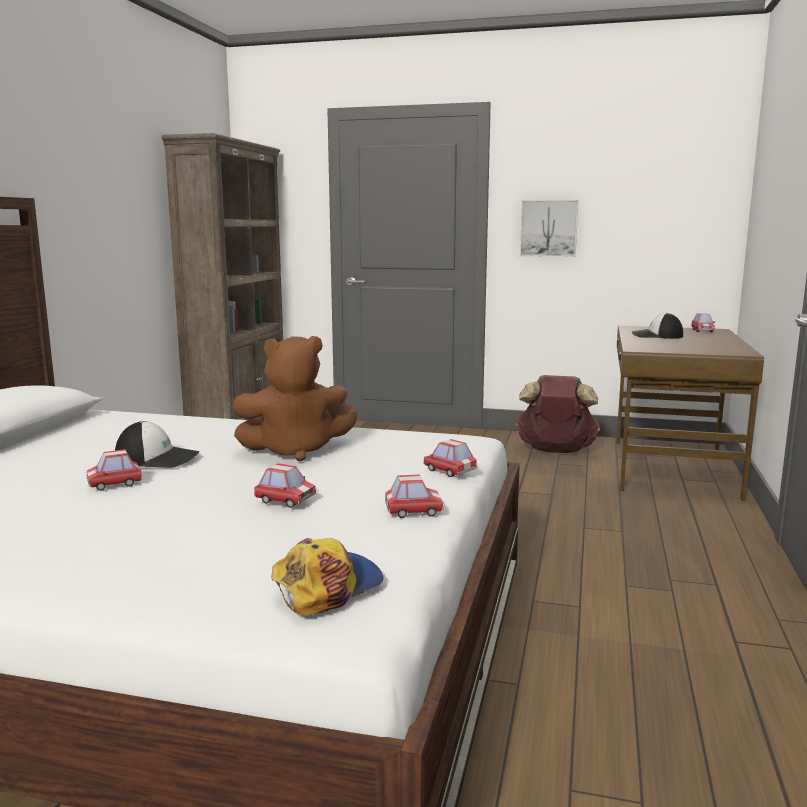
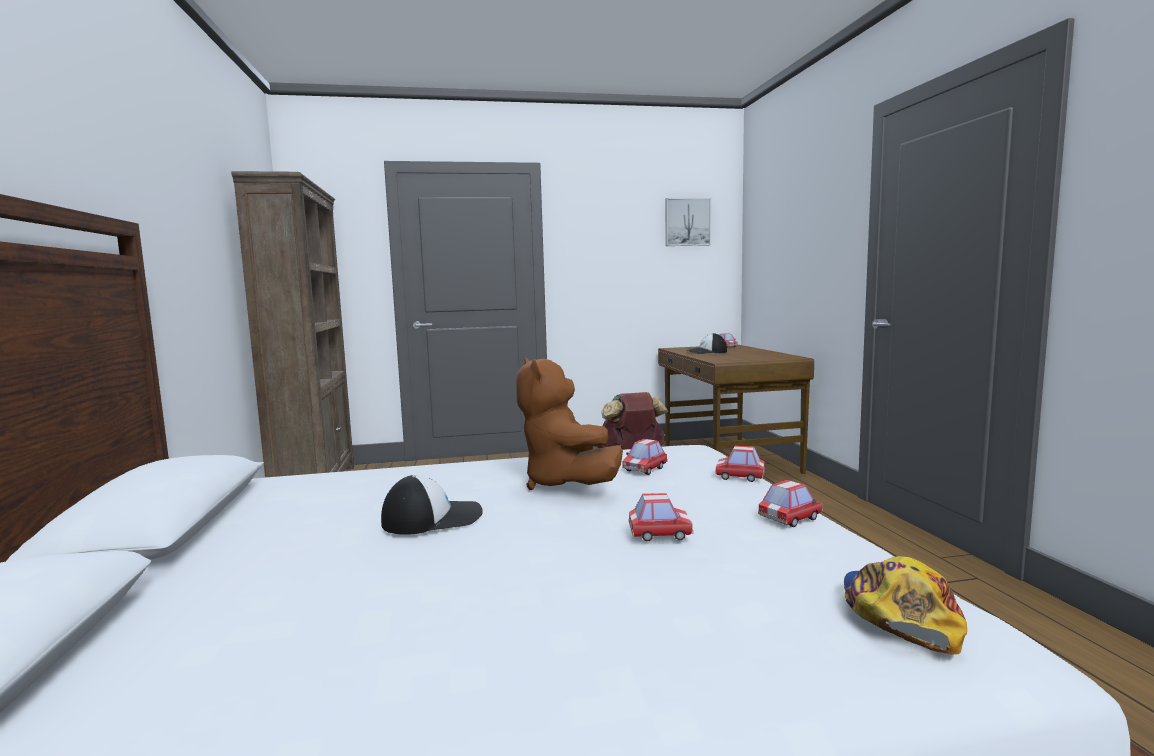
camera: 25 degrees left, 5 degrees down
(115, 484) = (434, 557): toy car -> toy car (645, 469)
(296, 450) = (565, 483): brown plush toy -> brown plush toy turned 105 degrees clockwise
(548, 228) = (596, 270): picture -> picture (687, 222)

